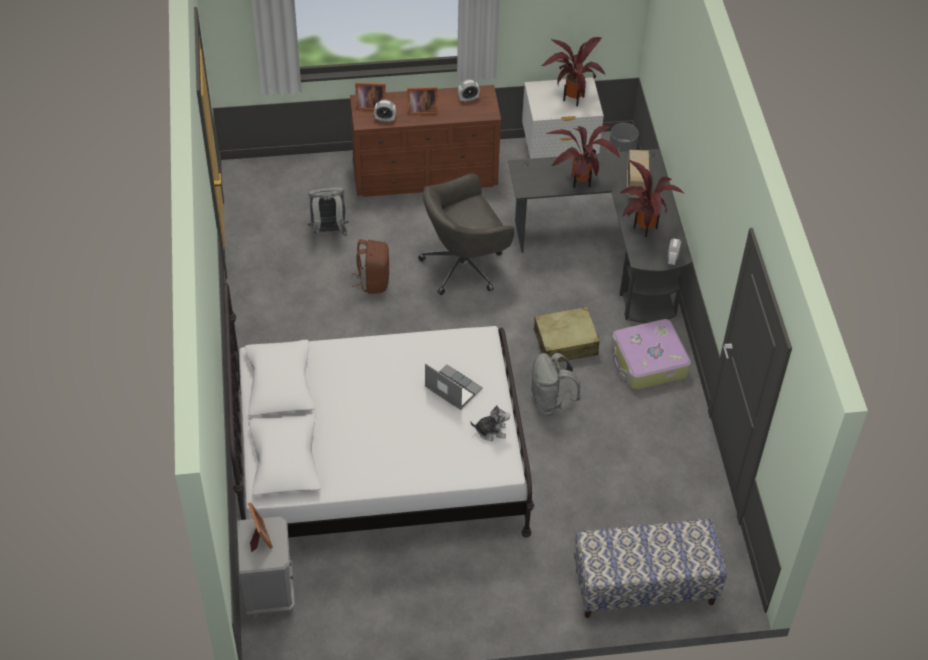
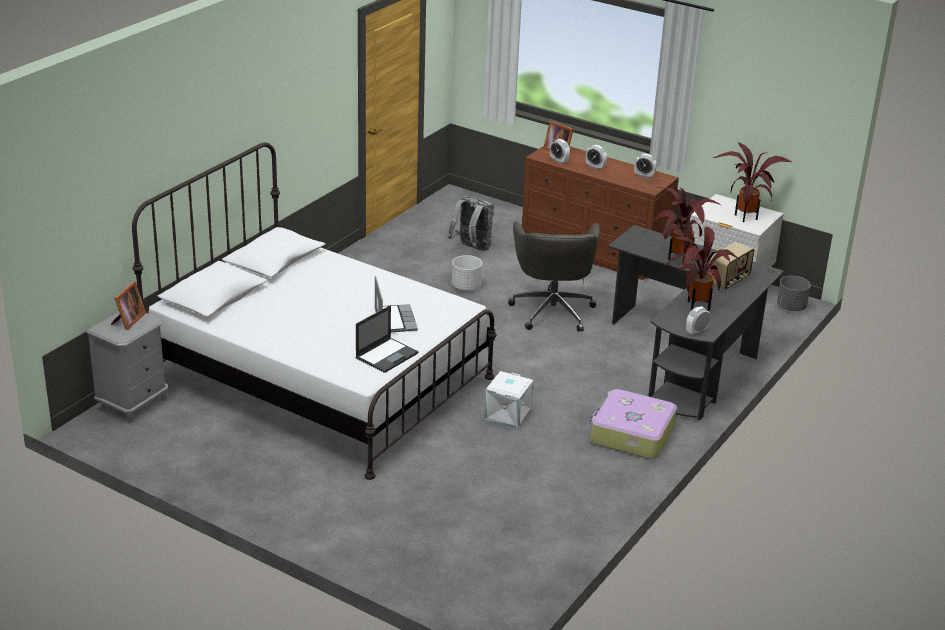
camera: 40 degrees right, 20 degrees down
(373, 281) = (466, 287): brown backpack -> white planter
(421, 110) = (595, 167): picture frame -> alarm clock
(464, 265) = (552, 310): grey office chair -> grey office chair turned 105 degrees counterclockwise
(491, 431) = (387, 355): plush toy -> laptop
(551, 401) = (508, 415): grey backpack -> white storage box
(566, 343) = (573, 389): beige suitcase -> none
(644, 587) = (419, 563): bench -> none

